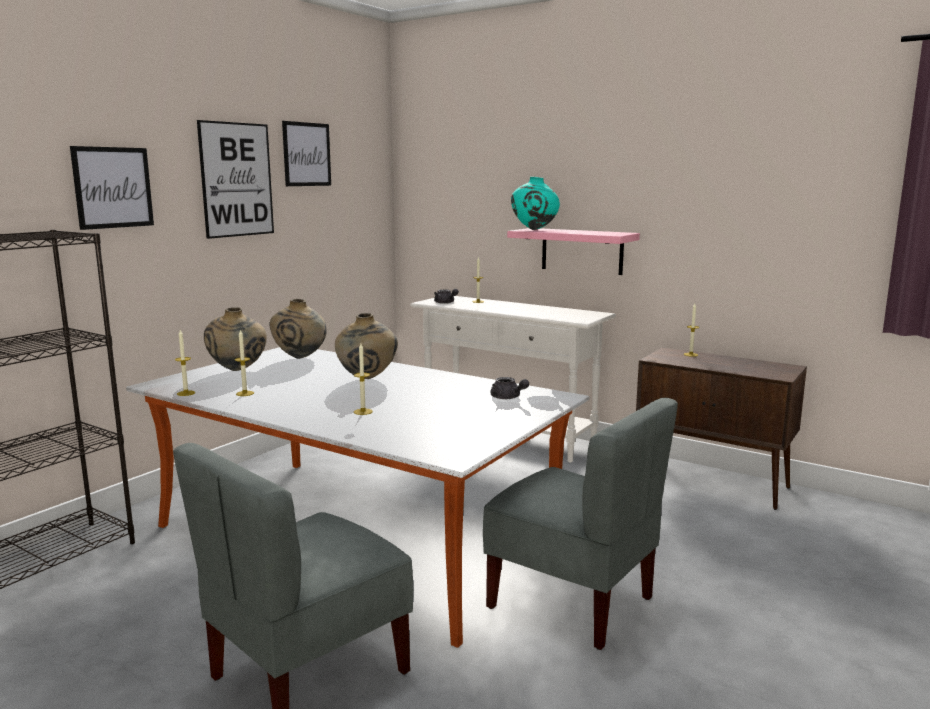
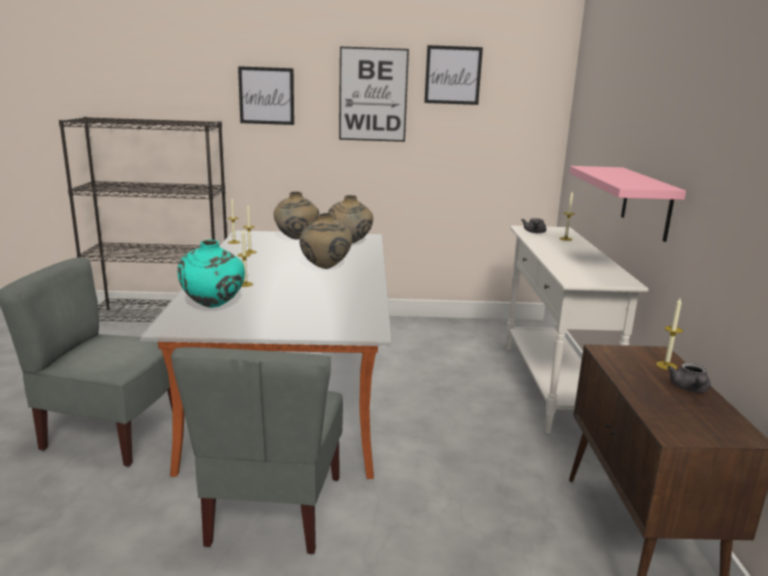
camera: 55 degrees right, 5 degrees up
(508, 398) = (337, 315): grey teapot -> grey teapot (689, 389)
(534, 230) = (600, 169): turquoise vase -> turquoise vase (214, 307)

